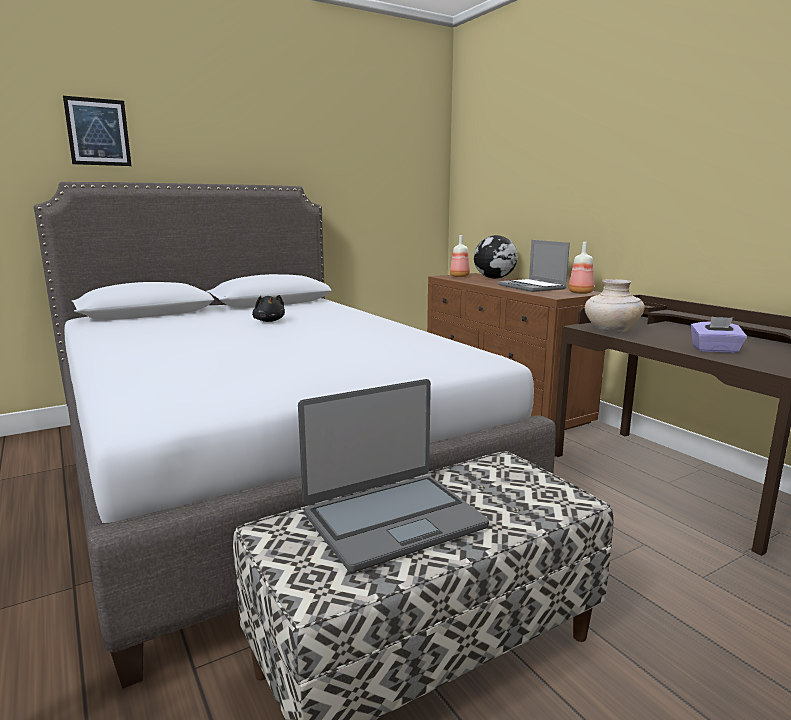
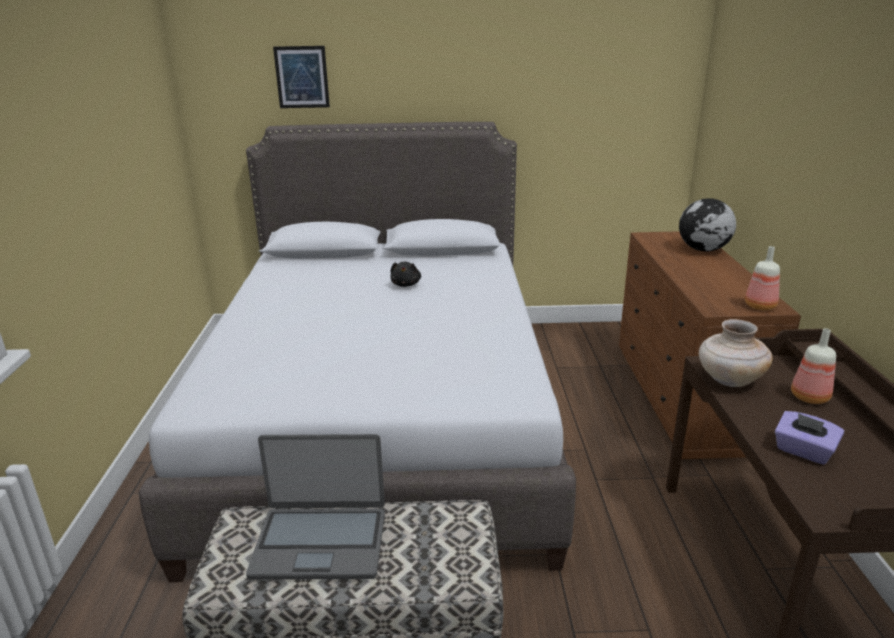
camera: 30 degrees right, 10 degrees up
(459, 276) = (665, 239): bottle -> bottle (809, 398)
(532, 287) = (718, 281): laptop -> none

